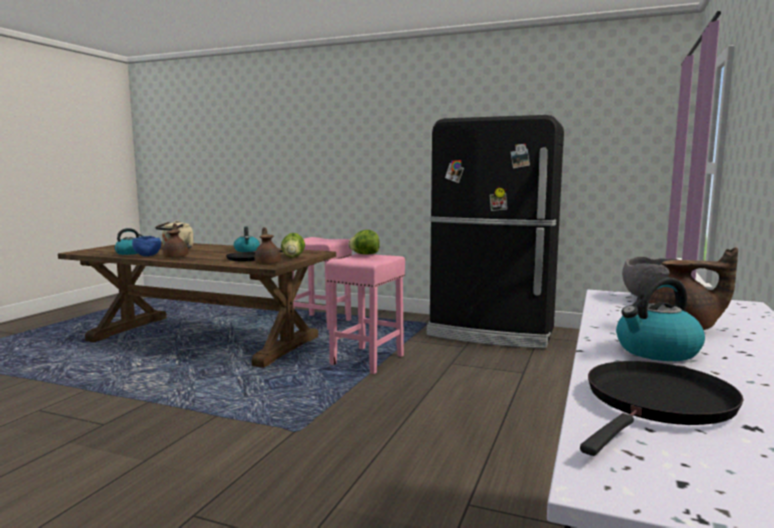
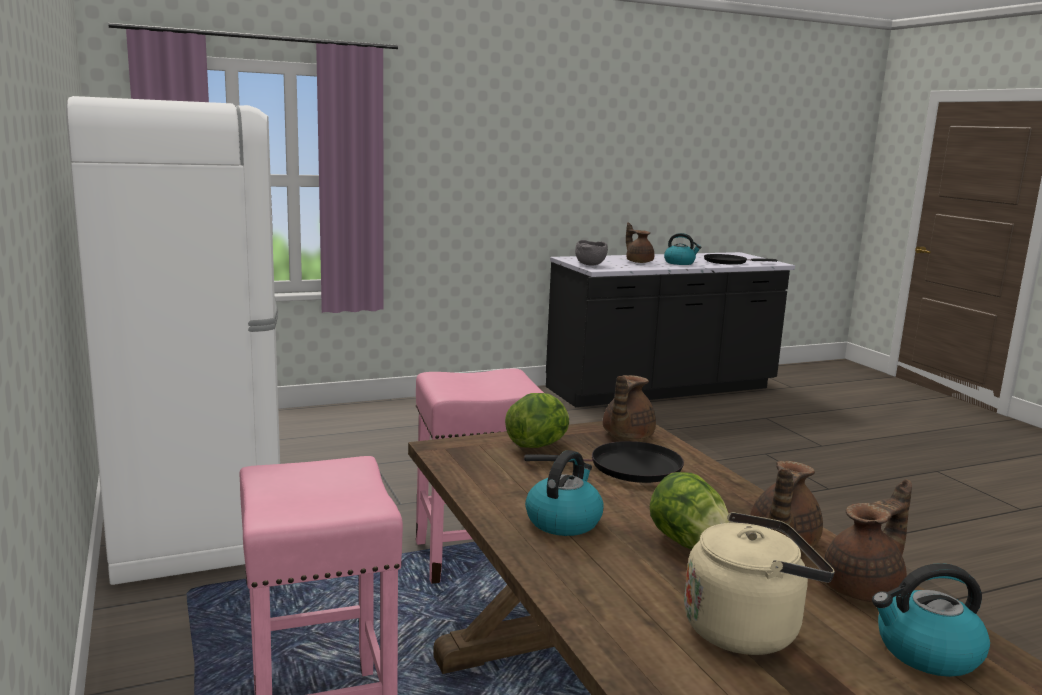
camera: 135 degrees left, 5 degrees up
(146, 256) = (865, 589): blue bowl -> brown teapot
(364, 254) = (455, 390): lettuce -> lettuce (688, 543)
(492, 332) = (200, 519): black fridge -> white fridge

